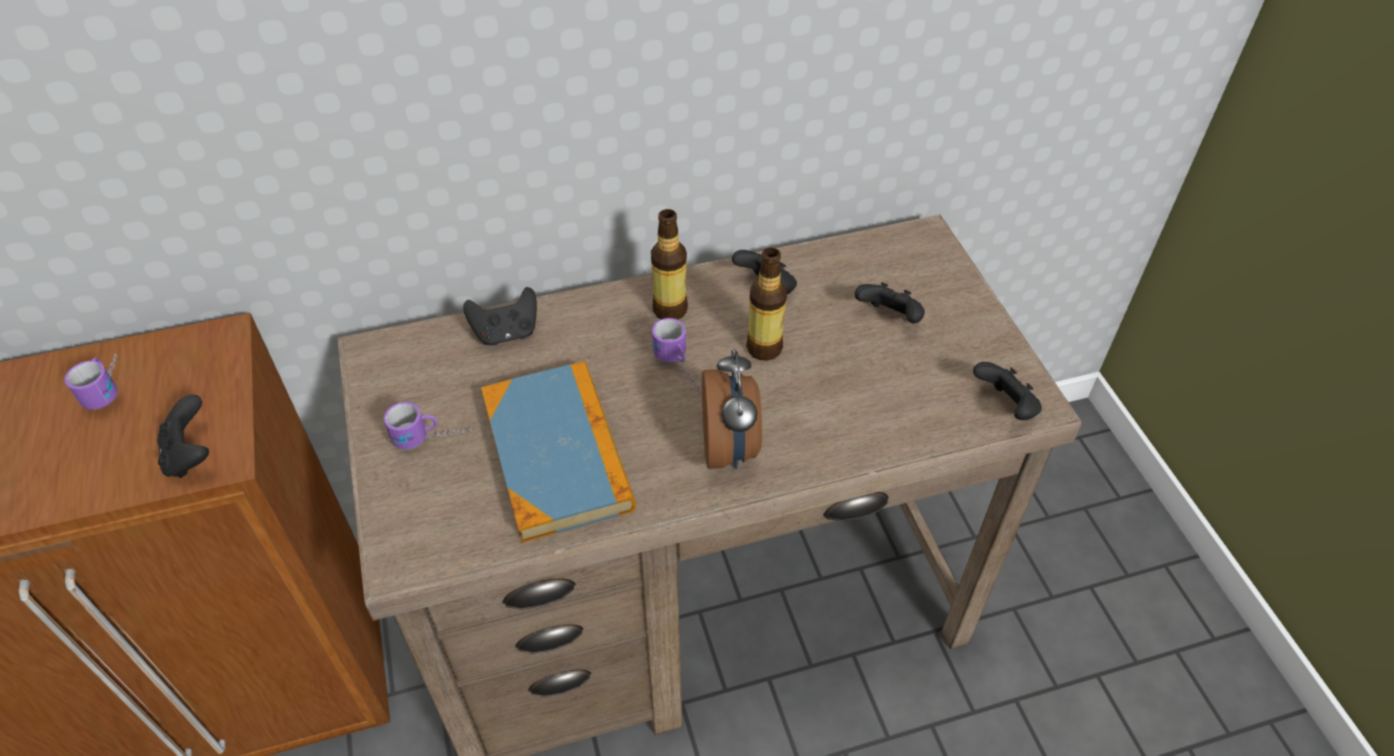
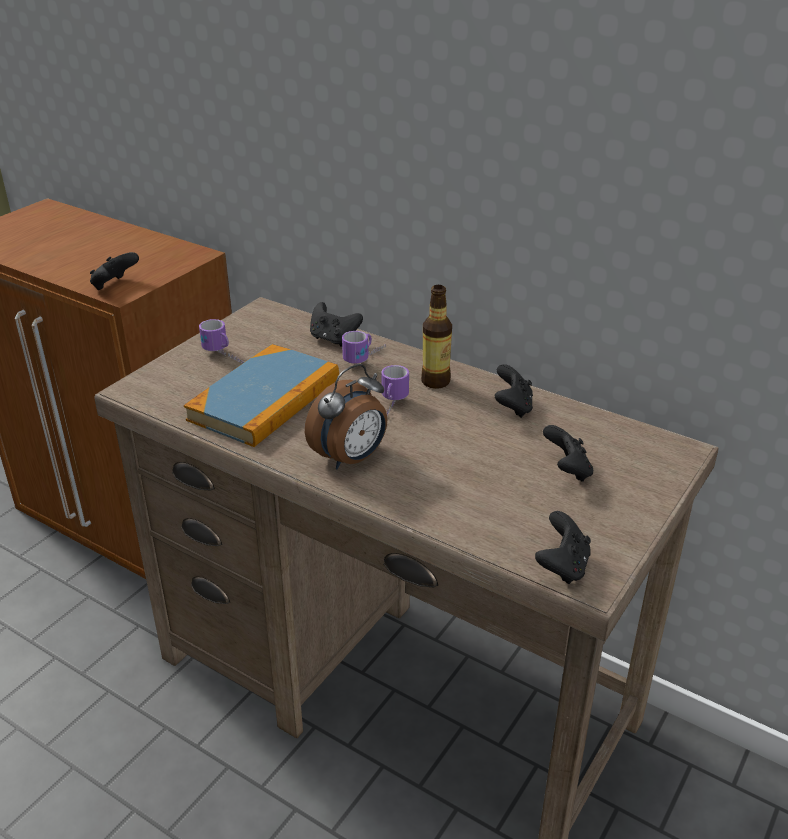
camera: 50 degrees right, 15 degrees down
(109, 386) = (132, 247): mug -> mug (366, 358)
(764, 348) = (456, 431): bottle -> none

